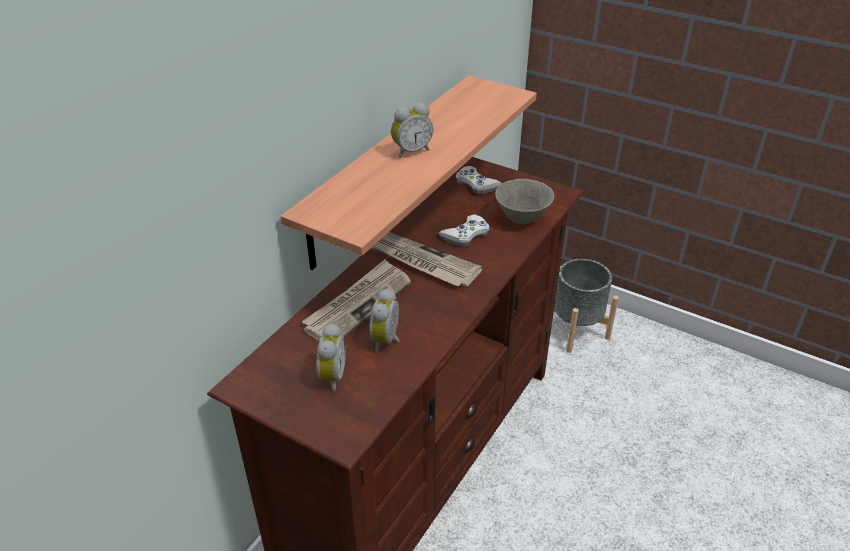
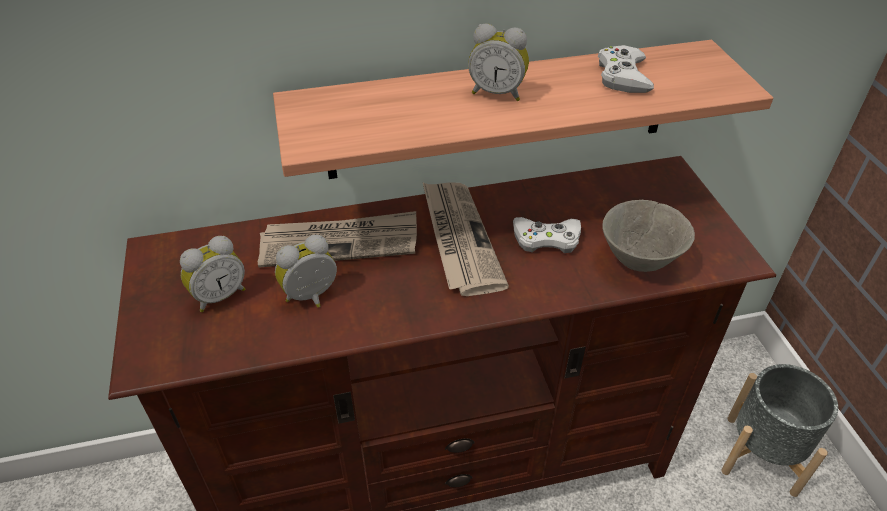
camera: 45 degrees right, 5 degrees up
(476, 184) = (640, 189): white game controller -> white game controller (622, 76)

